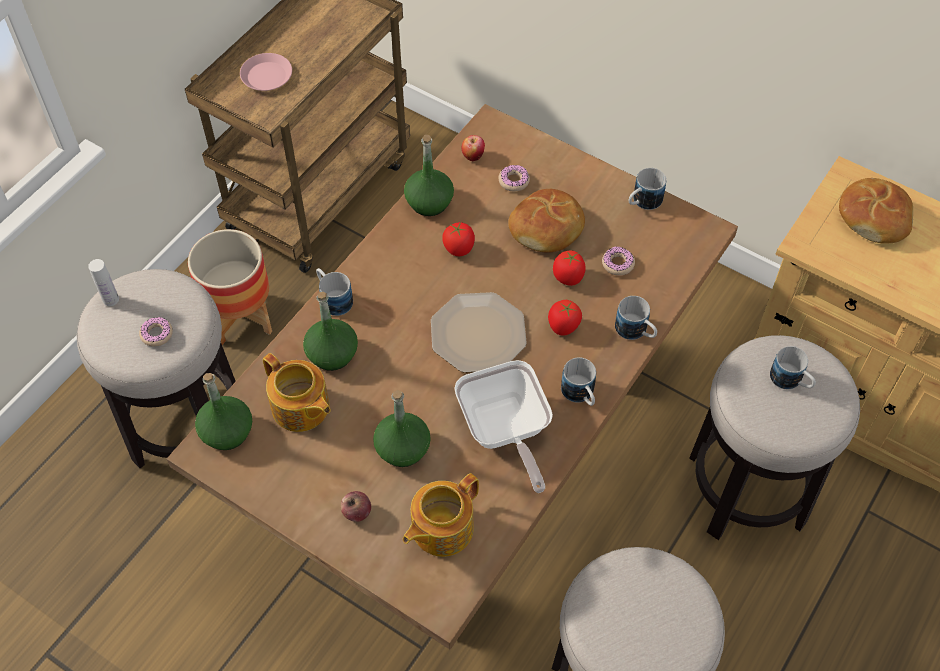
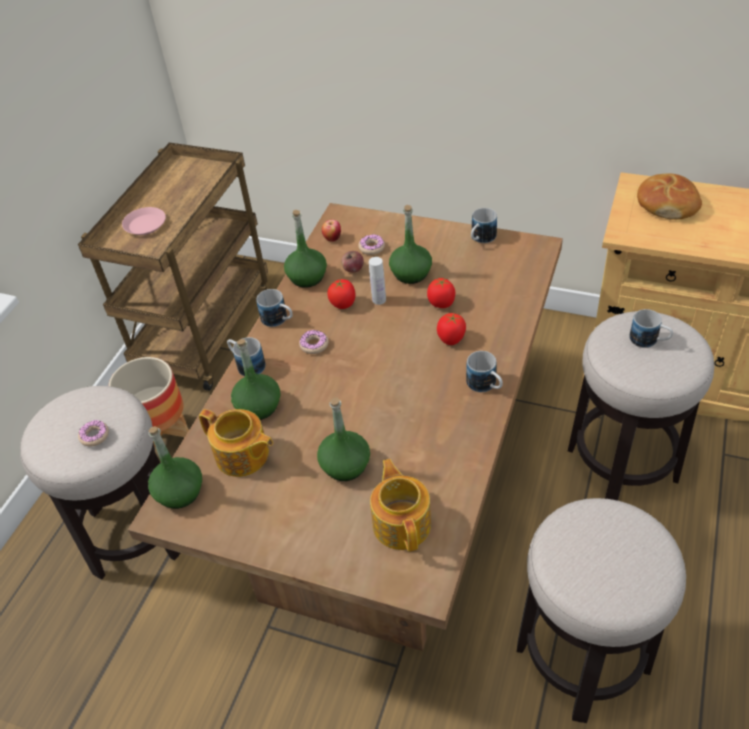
camera: 10 degrees left, 10 degrees down
(111, 299) = (46, 419): white bottle -> white bottle (379, 300)
(356, 512) = (320, 529): apple -> apple (353, 269)
(441, 528) = (402, 523): teapot -> teapot turned 135 degrees clockwise
(477, 334) = (380, 362): plate -> none
(505, 432) = (431, 430): frying pan -> none
(547, 228) = (411, 273): bread -> green bottle
(618, 264) = (478, 284): donut -> donut (314, 345)
(636, 332) = (513, 328): mug -> mug (279, 320)

